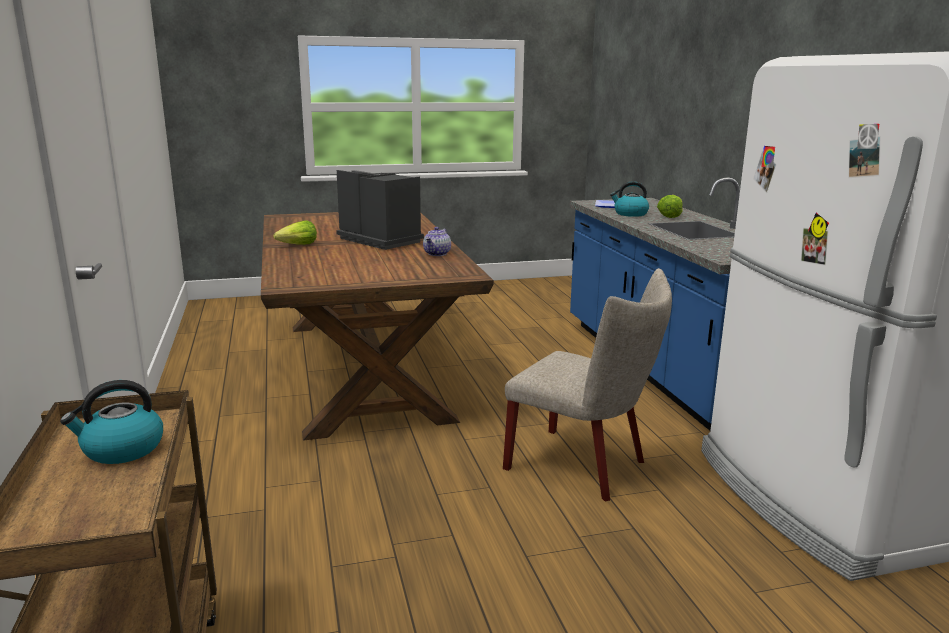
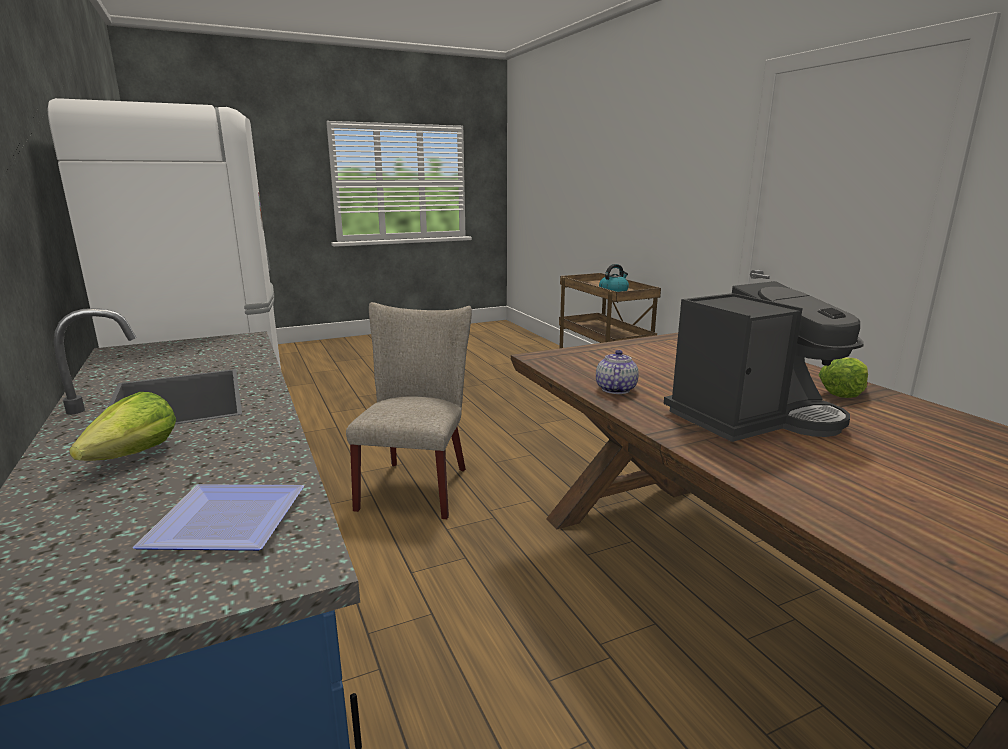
camera: 170 degrees right, 0 degrees up
(381, 240) = (753, 417): coffee machine -> coffee machine turned 60 degrees counterclockwise
(584, 466) = (417, 484): beige chair -> beige chair turned 75 degrees clockwise
(630, 214) = (232, 458): kettle -> none

